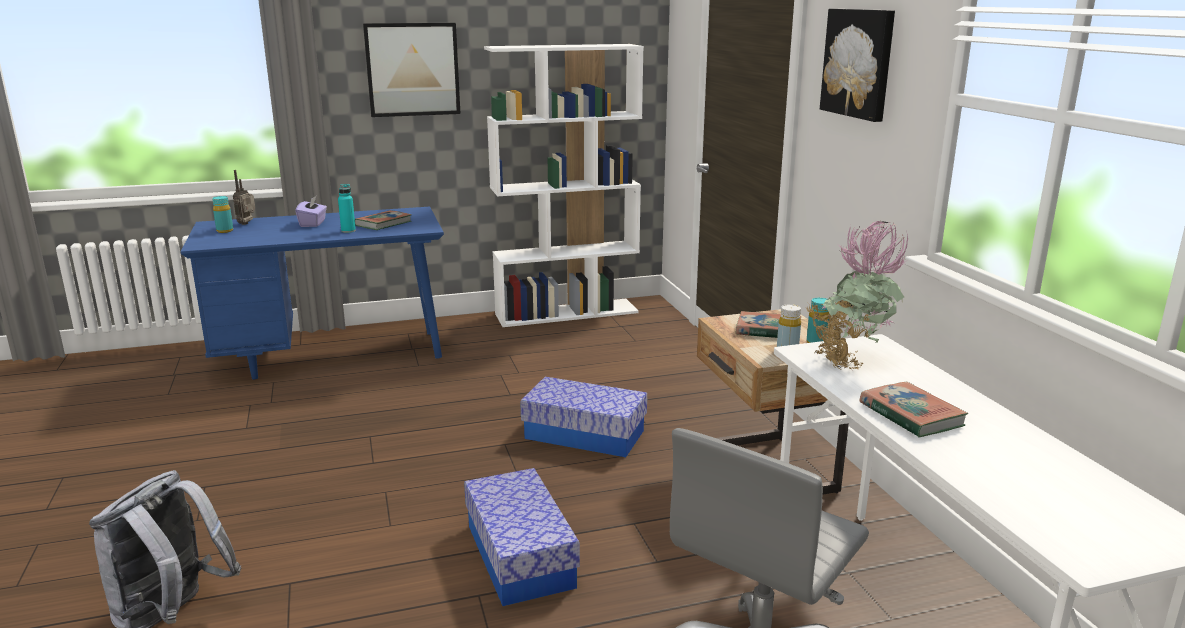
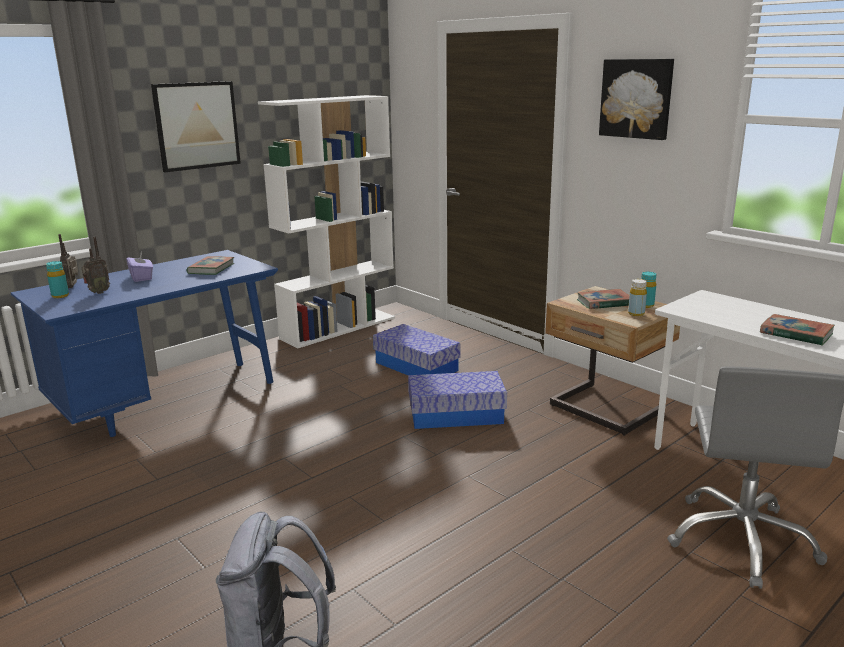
camera: 25 degrees left, 0 degrees up
(257, 232) = (97, 292): none -> radio
(348, 231) = (188, 279): turquoise bottle -> none
(520, 556) = (509, 512): storage box -> storage box (416, 366)
(850, 361) = (712, 309): potted plant -> none

